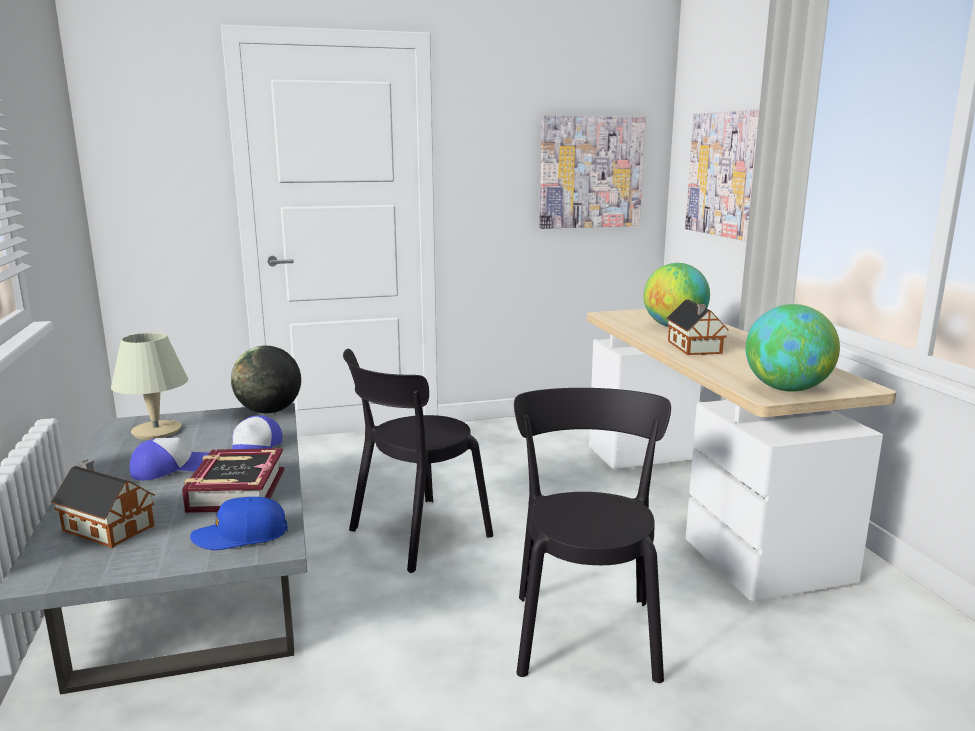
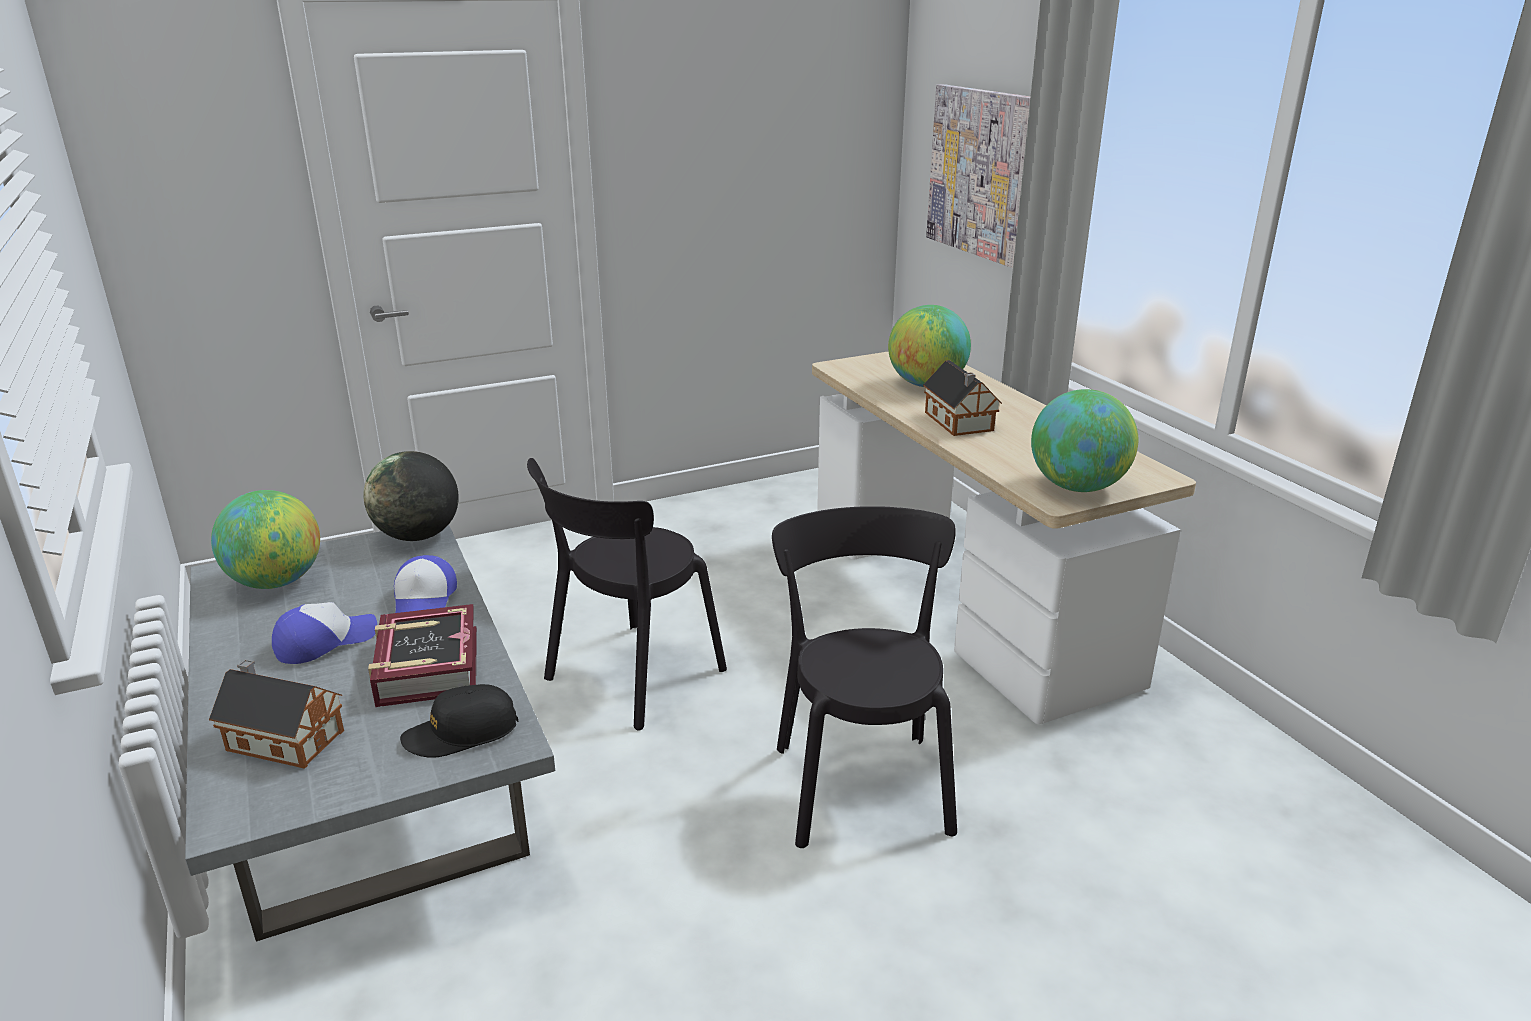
camera: 10 degrees left, 10 degrees up
(157, 431) = (276, 582): beige table lamp -> globe
(241, 535) = (461, 733): blue cap -> black cap
(591, 172) = (801, 161): picture -> none

